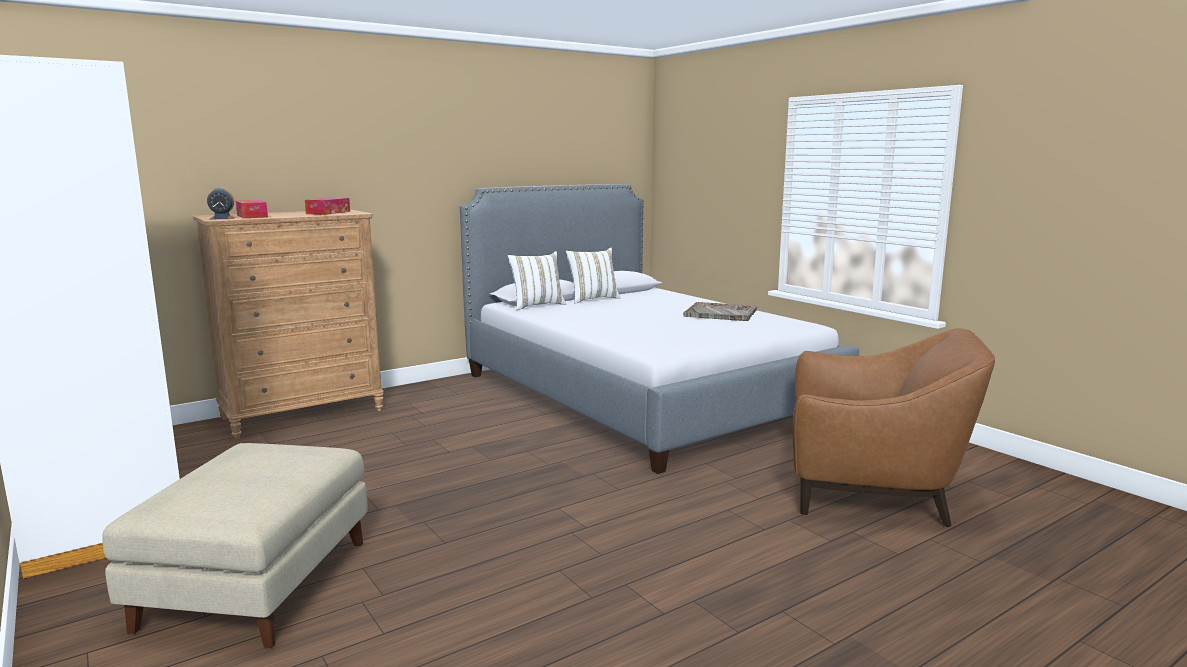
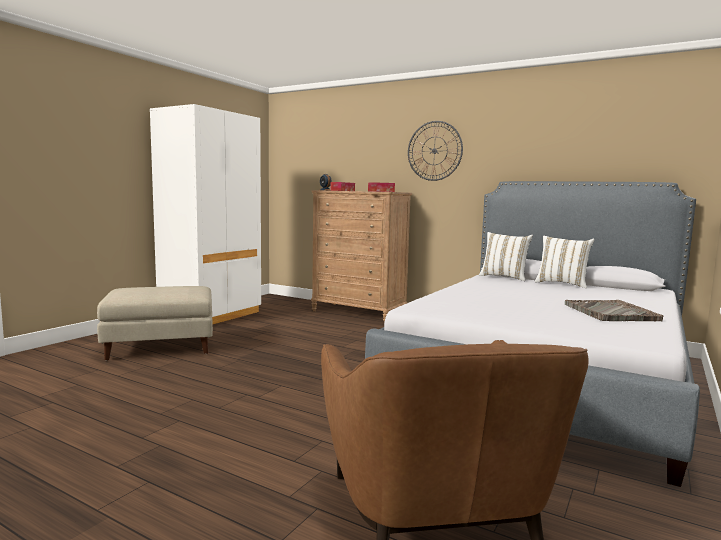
camera: 65 degrees right, 5 degrees down
(376, 145) = (434, 151): none -> wall clock

